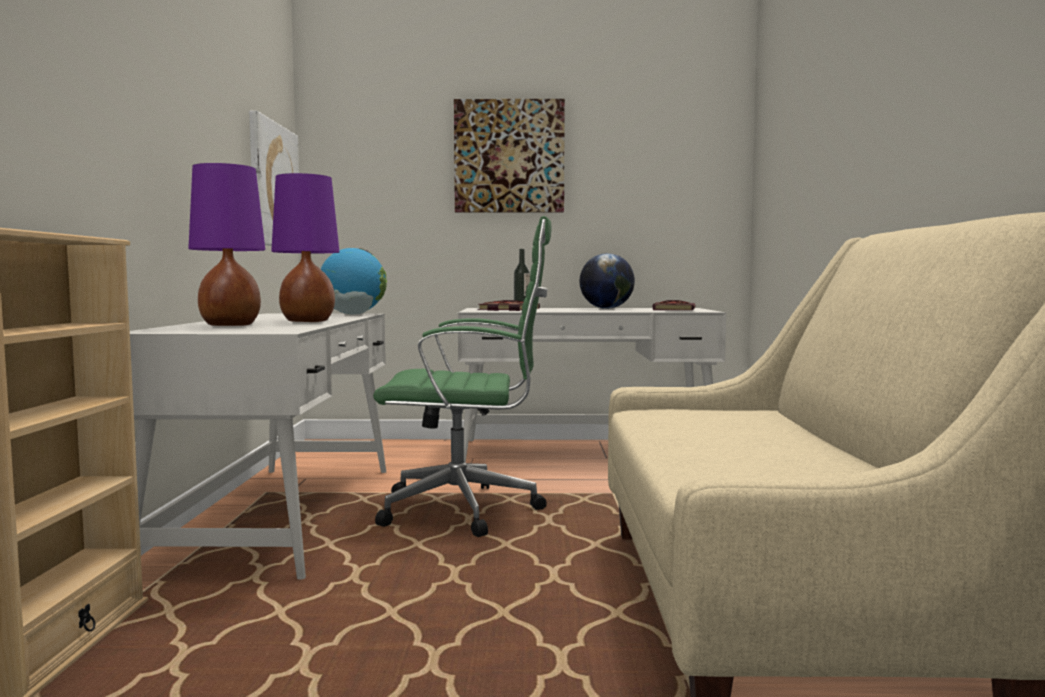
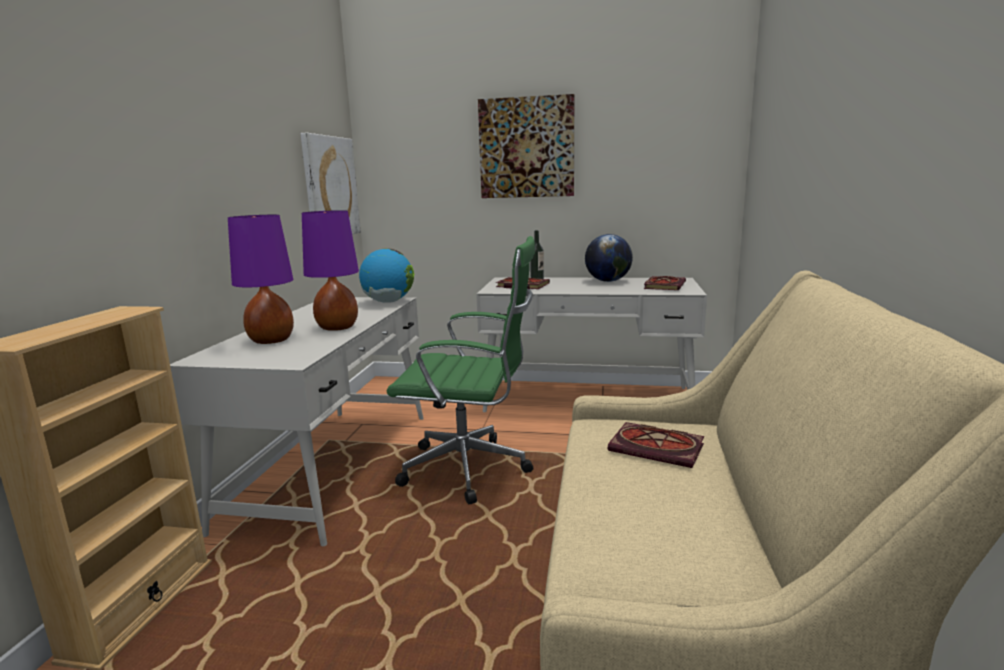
camera: 10 degrees right, 10 degrees up
(725, 420) = (659, 448): none -> book

